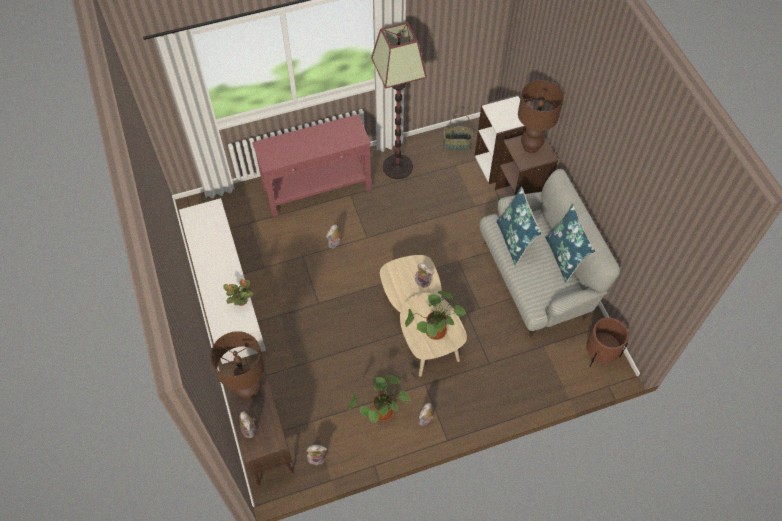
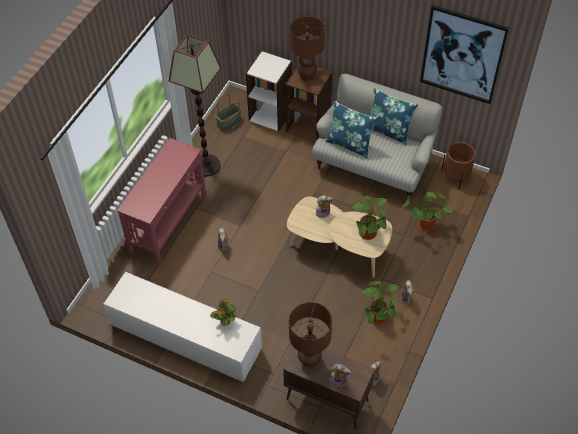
camera: 45 degrees left, 5 degrees down
(516, 373) = (425, 227): none -> potted plant
(655, 231) = (462, 55): none -> picture

